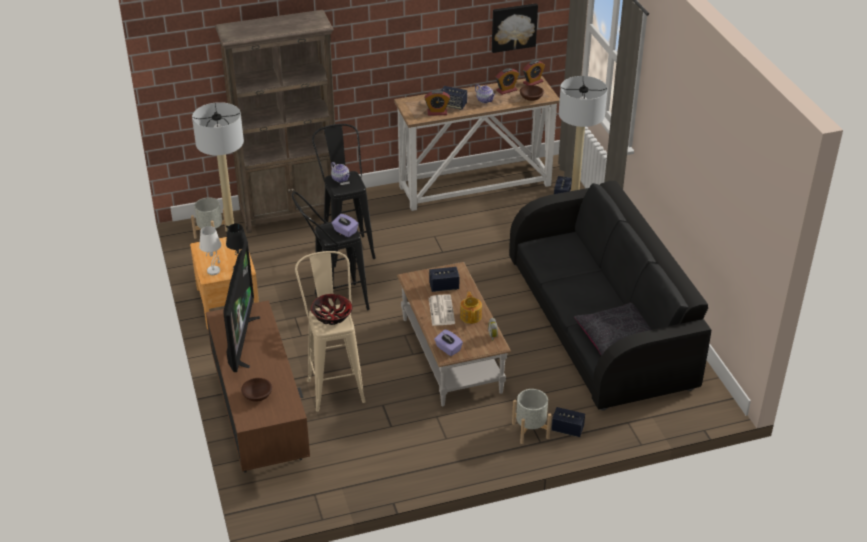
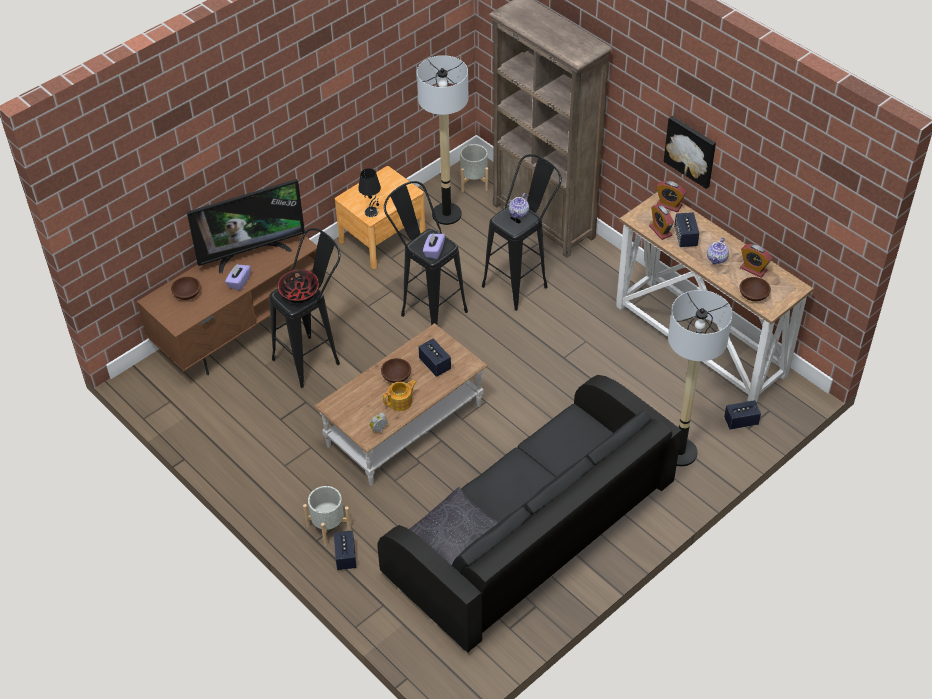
camera: 65 degrees right, 10 degrees up
(214, 270) = (357, 197): white table lamp -> none
(334, 384) = (314, 356): beige stool -> black stool
(441, 310) = (396, 376): newspaper -> brown bowl
(448, 349) = (341, 402): purple tissue box -> purple tissue box (239, 282)
(513, 27) = (797, 210): picture -> picture (691, 151)
(533, 82) = (790, 285): alarm clock -> alarm clock (669, 205)

